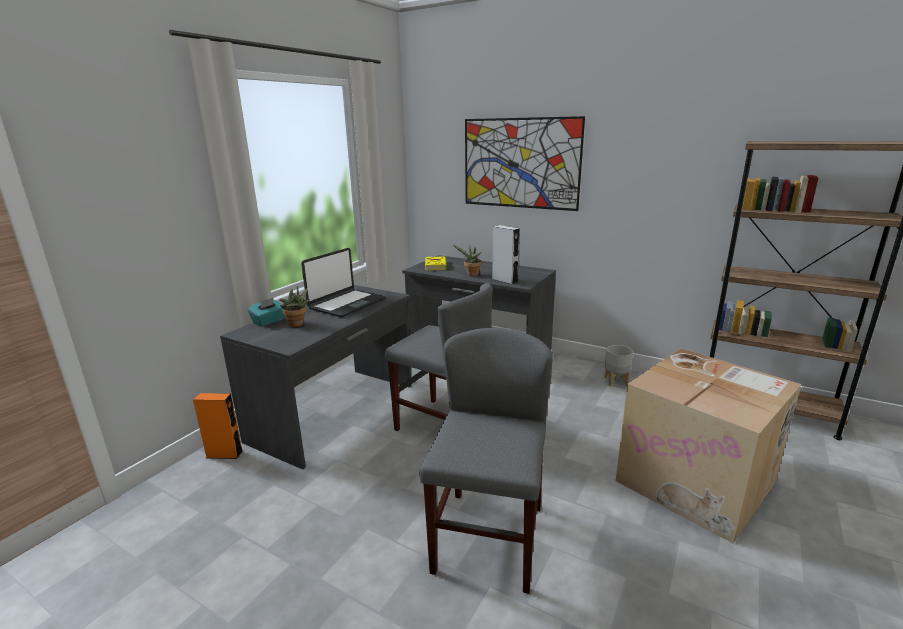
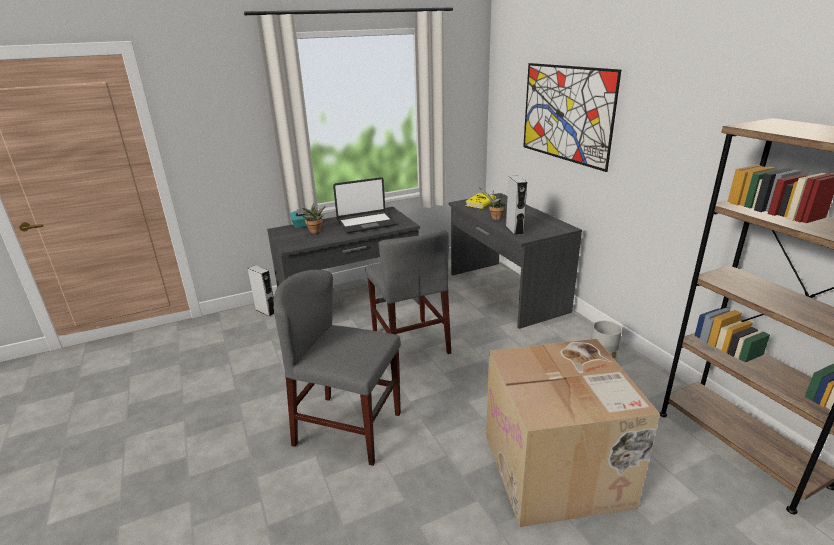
camera: 35 degrees right, 5 degrees up
(224, 454) = (266, 311): orange speaker -> grey speaker
(488, 538) = (348, 429): grey chair -> grey chair turned 120 degrees counterclockwise

